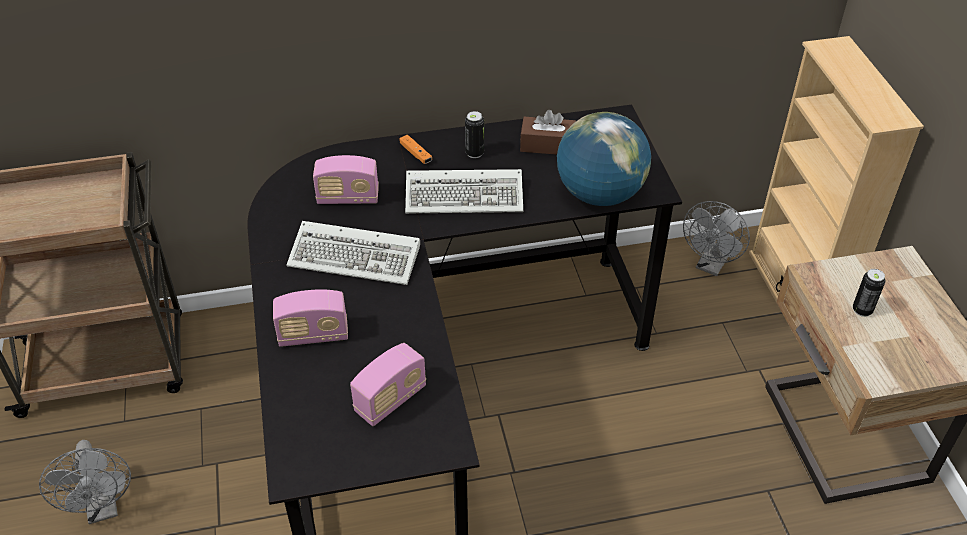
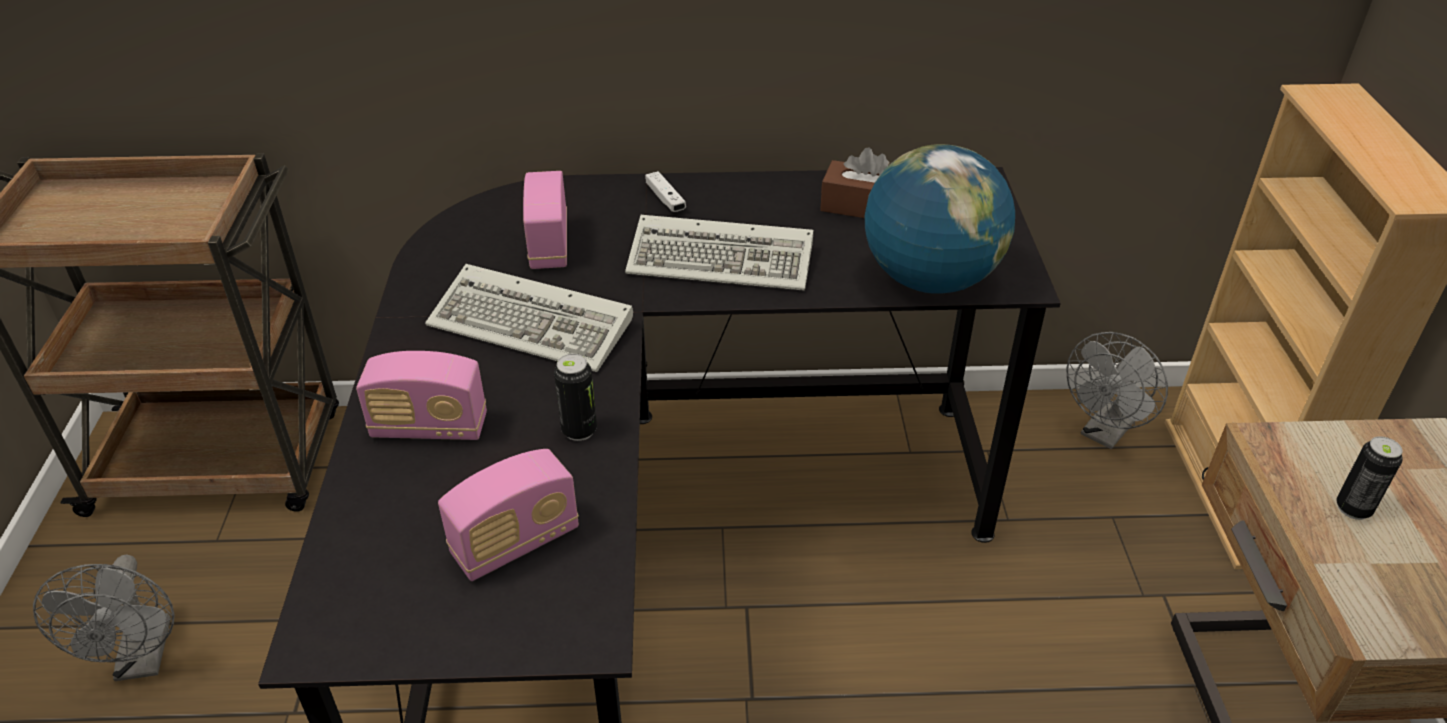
camera: 10 degrees right, 5 degrees down
(348, 198) = (549, 245): radio -> radio turned 75 degrees clockwise
(415, 154) = (665, 199): orange game controller -> white game controller
(474, 153) = (752, 206): can -> can (579, 430)

